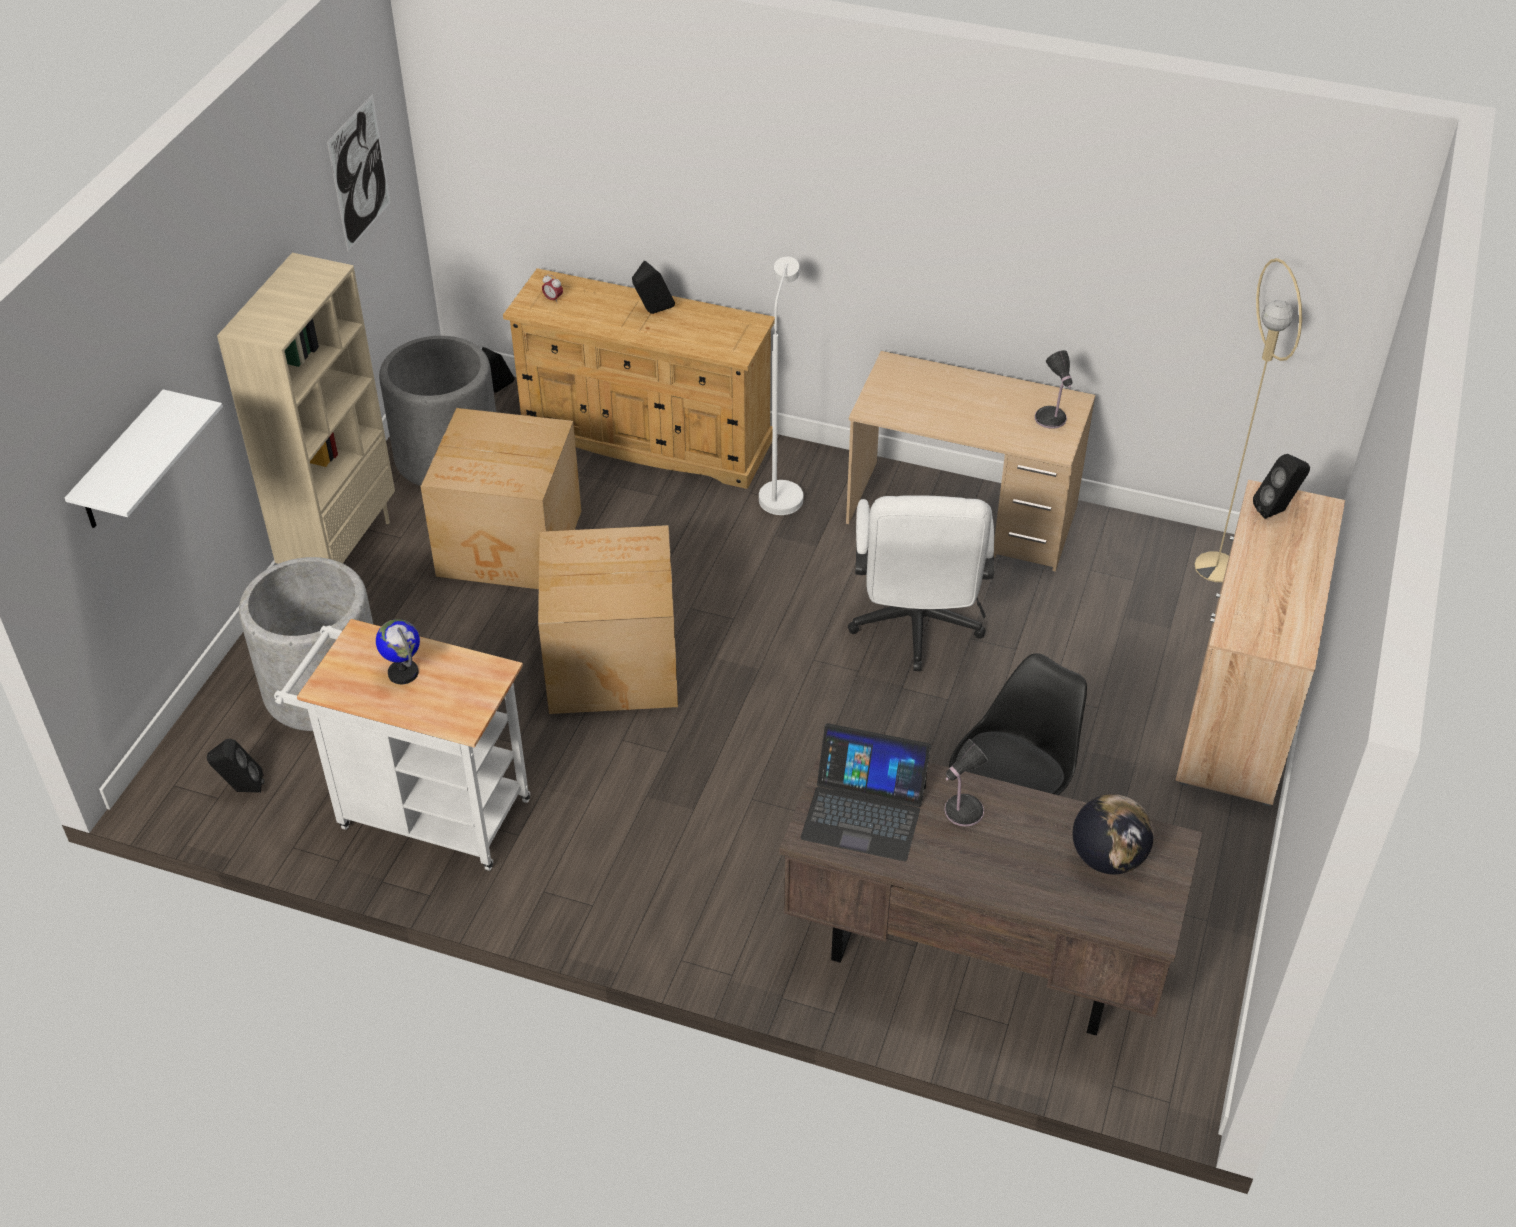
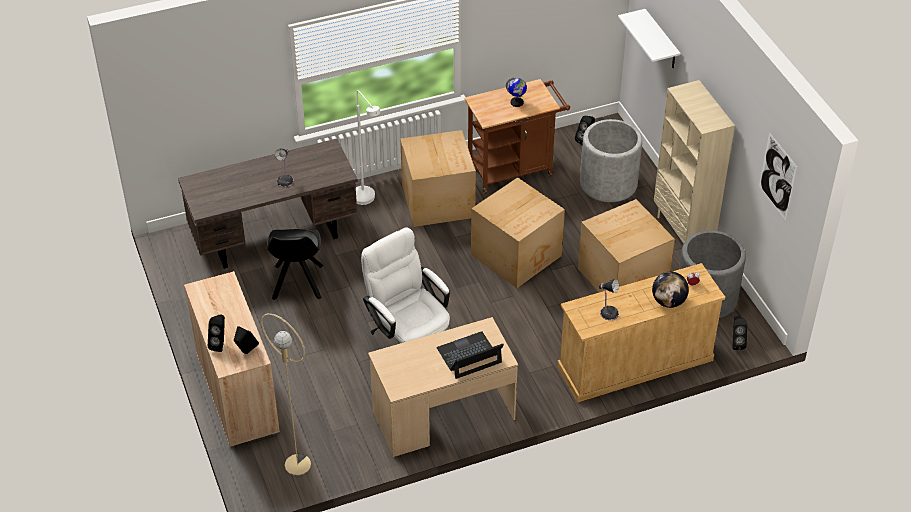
camera: 140 degrees right, 0 degrees up
(424, 812) = (515, 169): white cart -> brown cart
(616, 837) = (438, 200): none -> cardboard box
(653, 312) = (639, 305): black speaker -> black speaker (220, 344)
(781, 491) = (540, 375): white floor lamp -> white floor lamp (367, 200)
(864, 811) = (319, 163): laptop -> laptop (469, 356)
(1051, 419) = (399, 372): table lamp -> table lamp (608, 313)
(1107, 858) = (222, 193): globe -> globe (668, 302)

